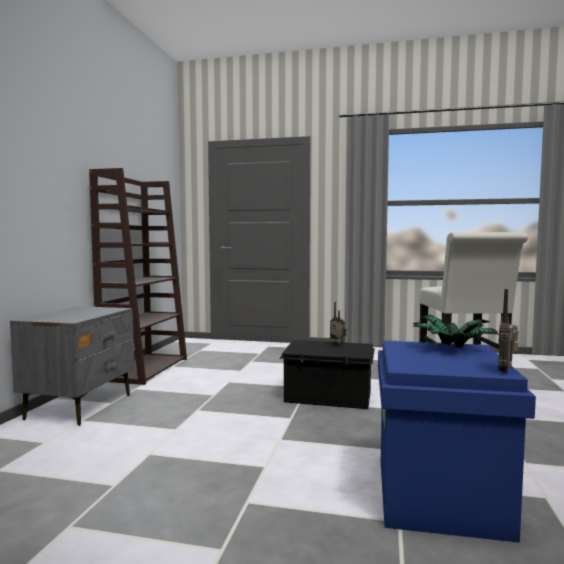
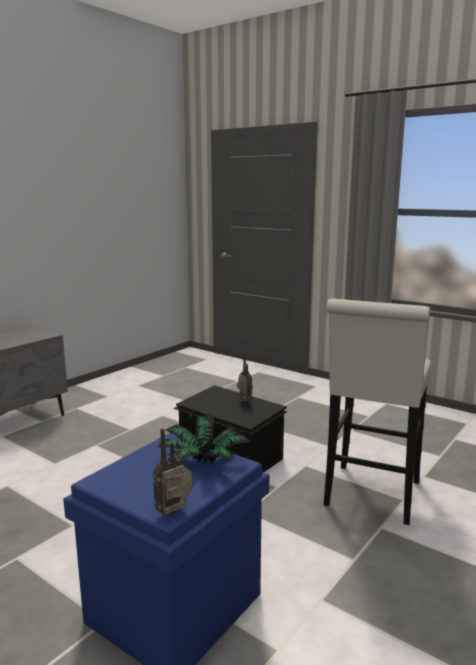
camera: 25 degrees right, 10 degrees up
(145, 369) = (110, 384): brown bookcase -> none

